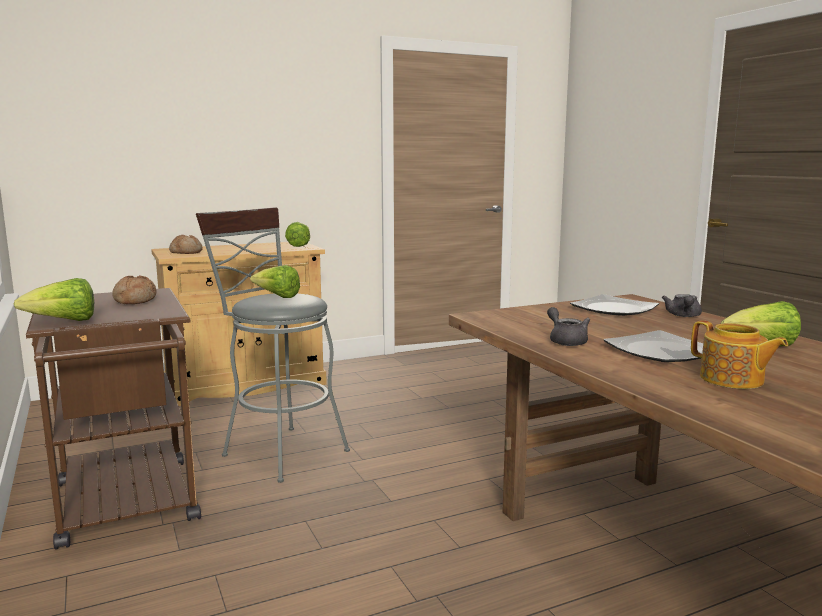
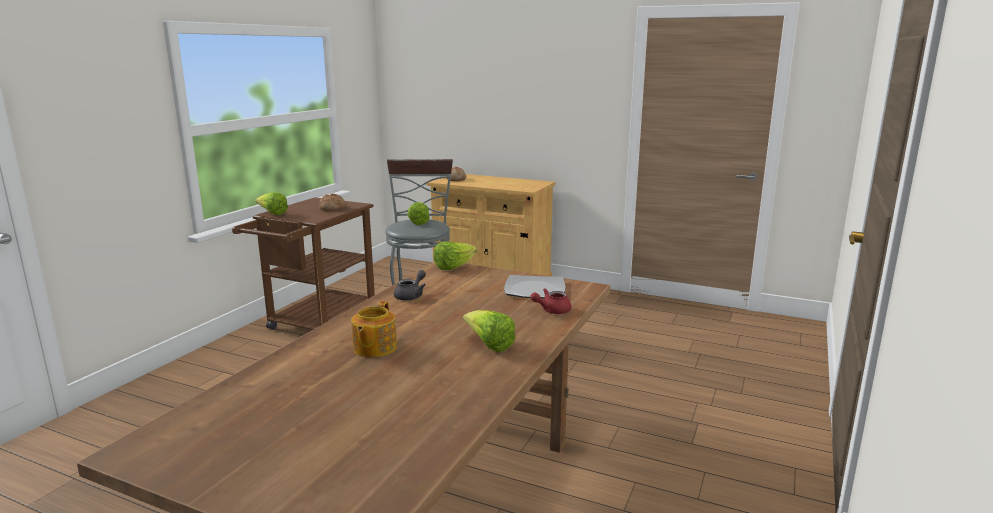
camera: 50 degrees right, 5 degrees up
(299, 245) = (533, 186): lettuce -> lettuce (454, 267)
(661, 351) = (423, 321): plate -> none
(683, 316) = (551, 311): grey teapot -> red teapot

